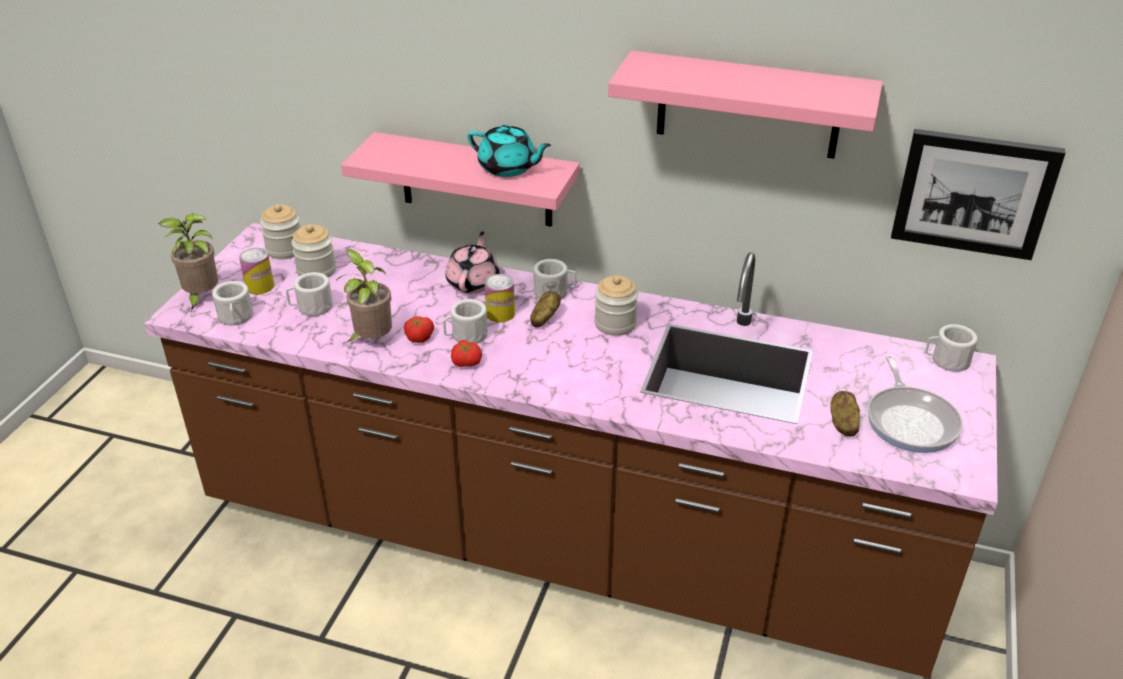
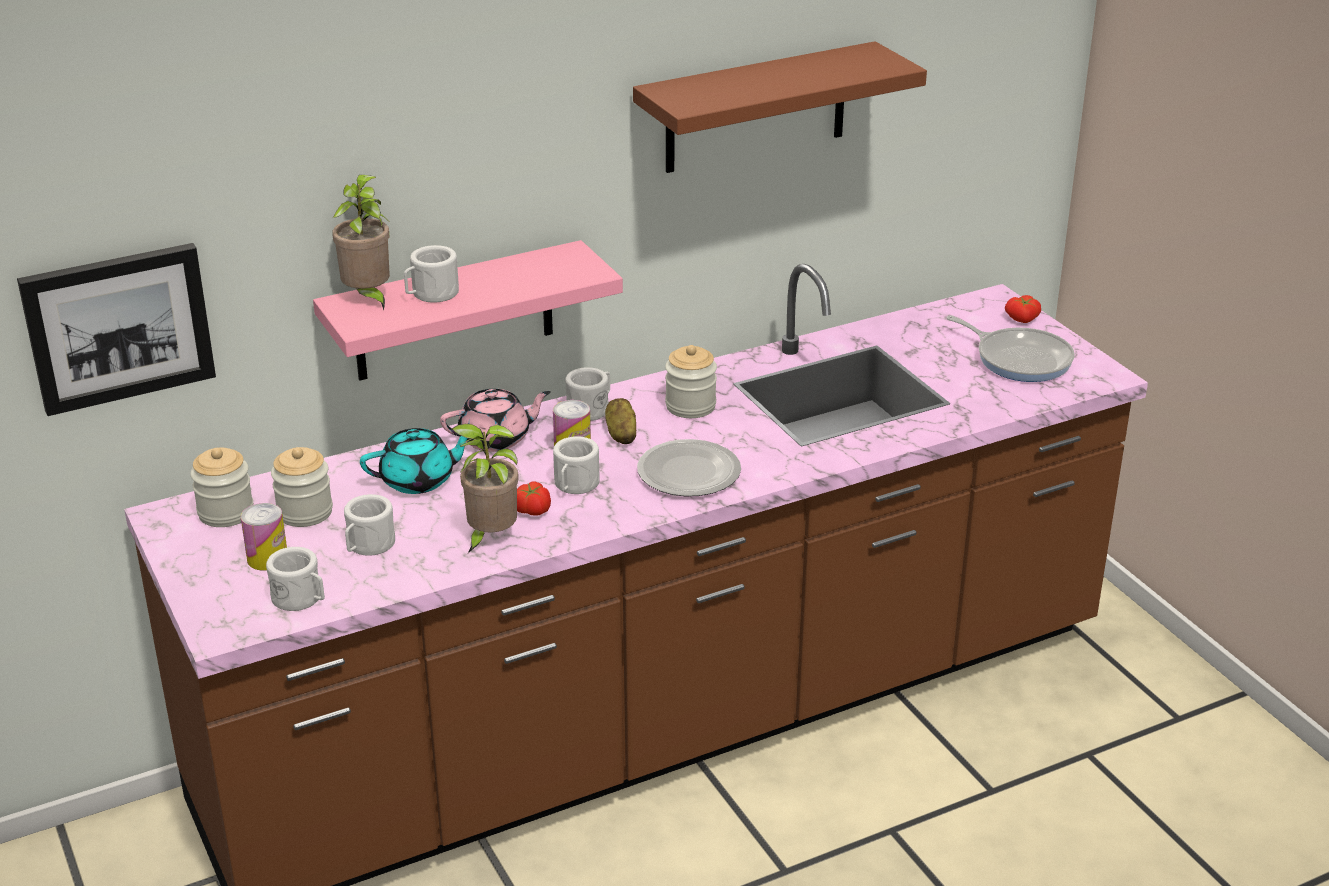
camera: 45 degrees left, 5 degrees down
(201, 298) = (218, 604): potted plant -> potted plant (368, 298)
(466, 363) = (615, 506): tomato -> tomato (1022, 320)
(473, 282) = (496, 439): pink teapot -> pink teapot turned 105 degrees clockwise
(508, 168) = (527, 272): turquoise teapot -> turquoise teapot (419, 480)
(541, 368) = (690, 473): none -> plate
(748, 105) = (756, 108): pink shelf -> brown shelf
(842, 424) = (980, 386): potato -> none
(946, 361) = (978, 304): white mug -> white mug (431, 294)
(973, 193) = (960, 126): picture -> picture (118, 326)

